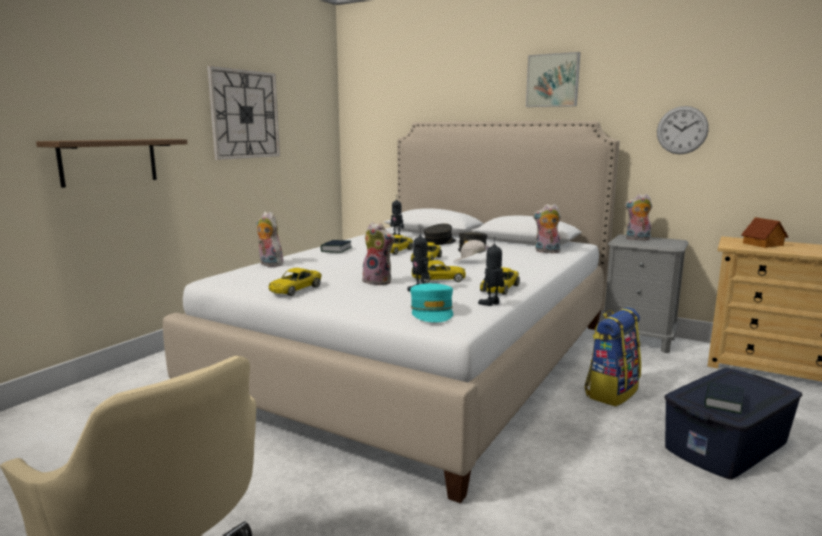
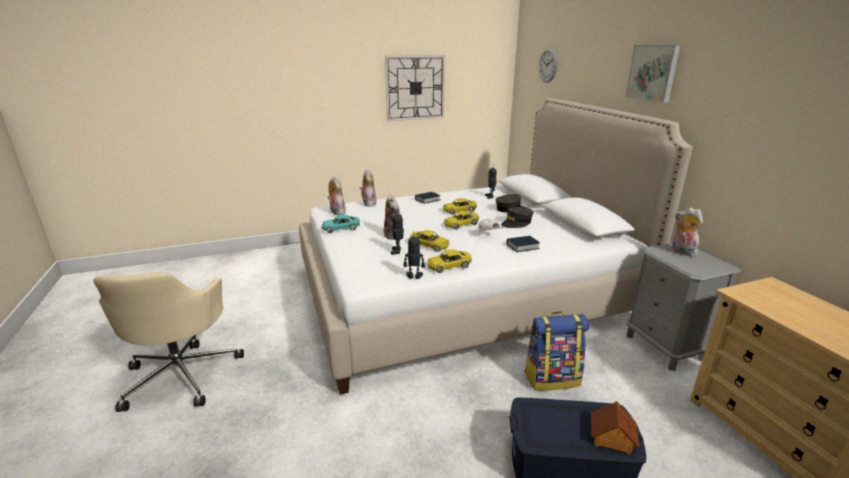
camera: 40 degrees right, 10 degrees up
(109, 161) = (310, 122): shelf -> none
(296, 289) = (341, 228): yellow toy car -> turquoise toy car
(432, 312) = (367, 271): turquoise cap -> none
(546, 252) = (570, 241): plush toy -> plush toy (336, 212)
(682, 130) = (761, 147): wall clock -> wall clock (547, 65)
(723, 402) = (549, 427): book -> book (522, 246)
(763, 244) = (790, 303): toy house -> toy house (611, 438)

